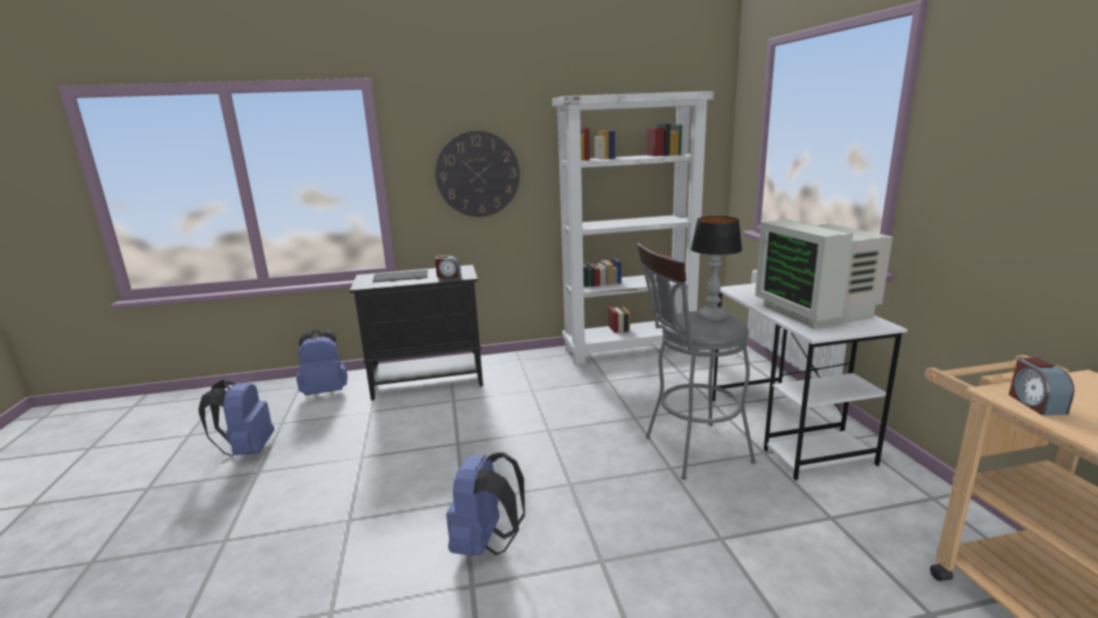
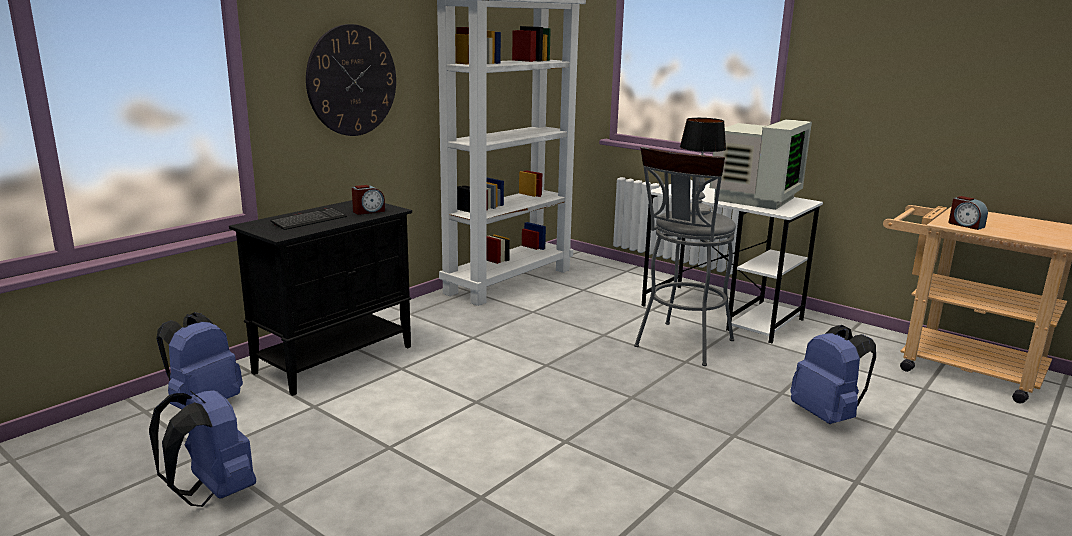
camera: 40 degrees left, 0 degrees up
(486, 544) = (637, 460): blue backpack -> blue backpack (827, 416)
(816, 312) = (753, 199): monitor -> monitor turned 90 degrees counterclockwise

